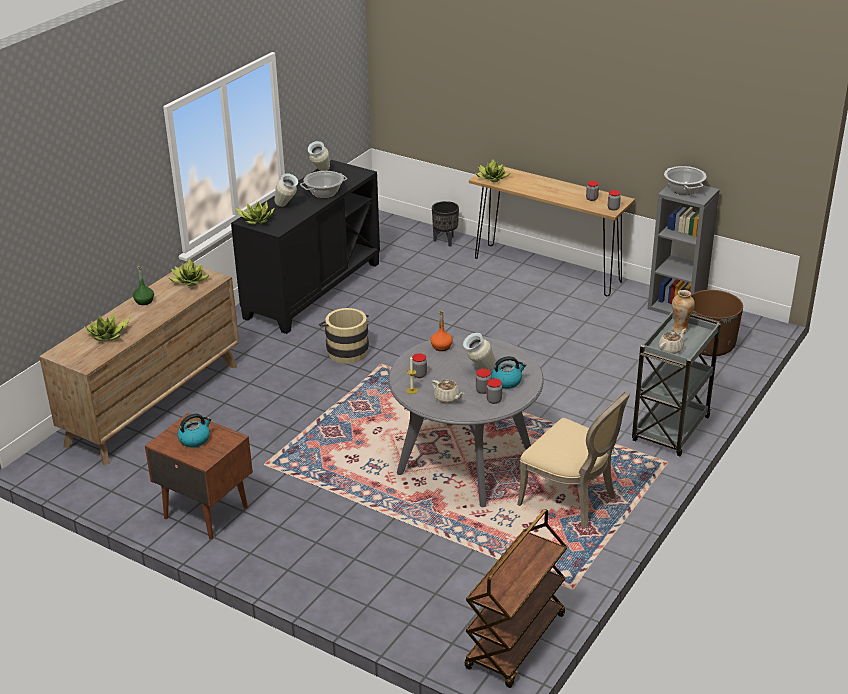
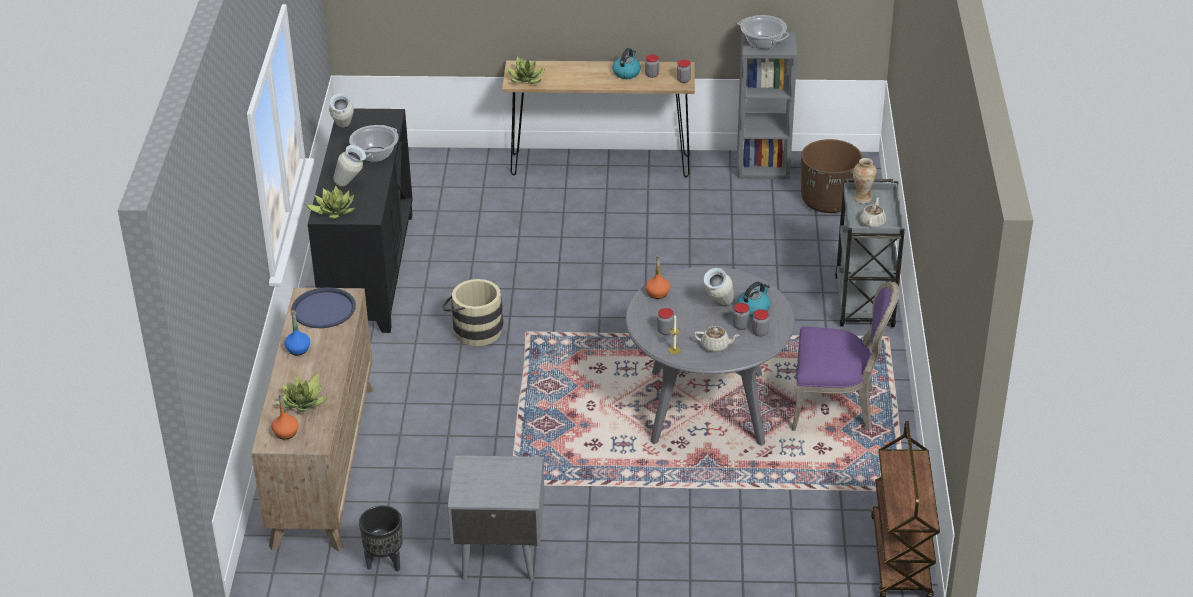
camera: 30 degrees left, 5 degrees up
(75, 351) = (286, 433): none -> orange bottle
(144, 301) = (298, 349): green bottle -> blue bottle
(190, 281) = (324, 309): potted plant -> blue tray
(195, 439) = (492, 480): kettle -> kettle (626, 73)
(205, 511) = (498, 556): brown nightstand -> grey nightstand
(445, 241) = (460, 164): black planter -> black planter (385, 563)
(572, 500) = (836, 407): beige chair -> purple chair

